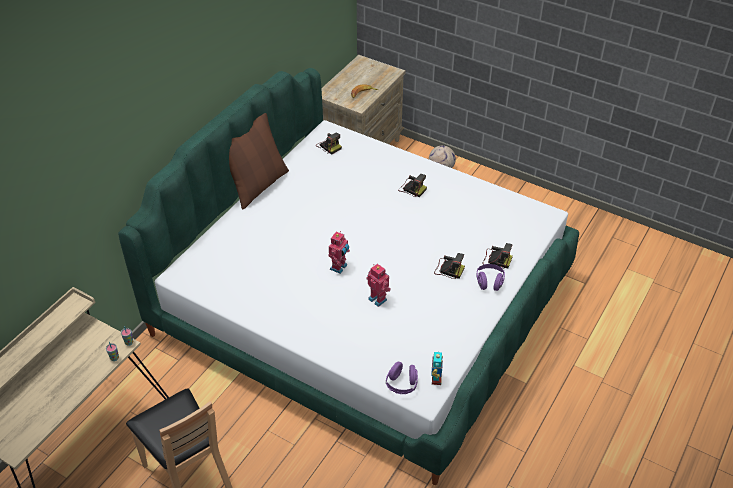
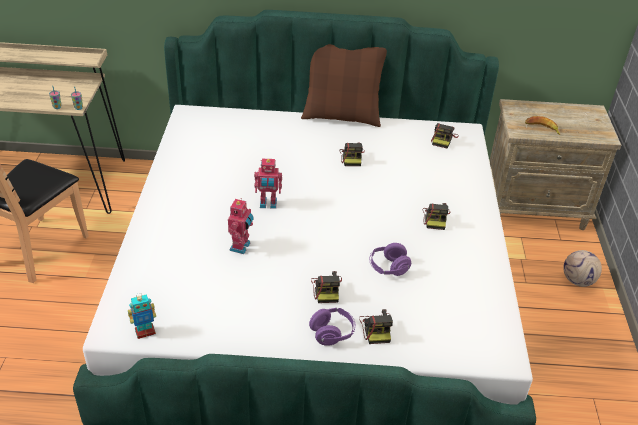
camera: 60 degrees right, 5 degrees down
(315, 201) = (352, 157): none -> camera
(402, 384) = (123, 305): purple headphones -> purple headphones (388, 268)

